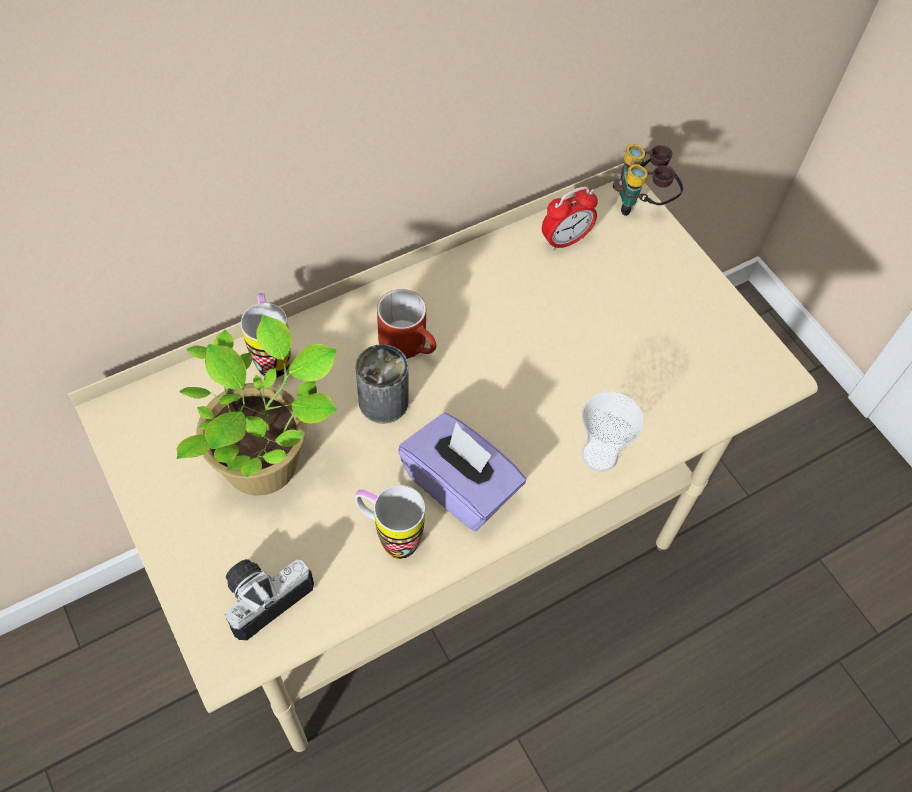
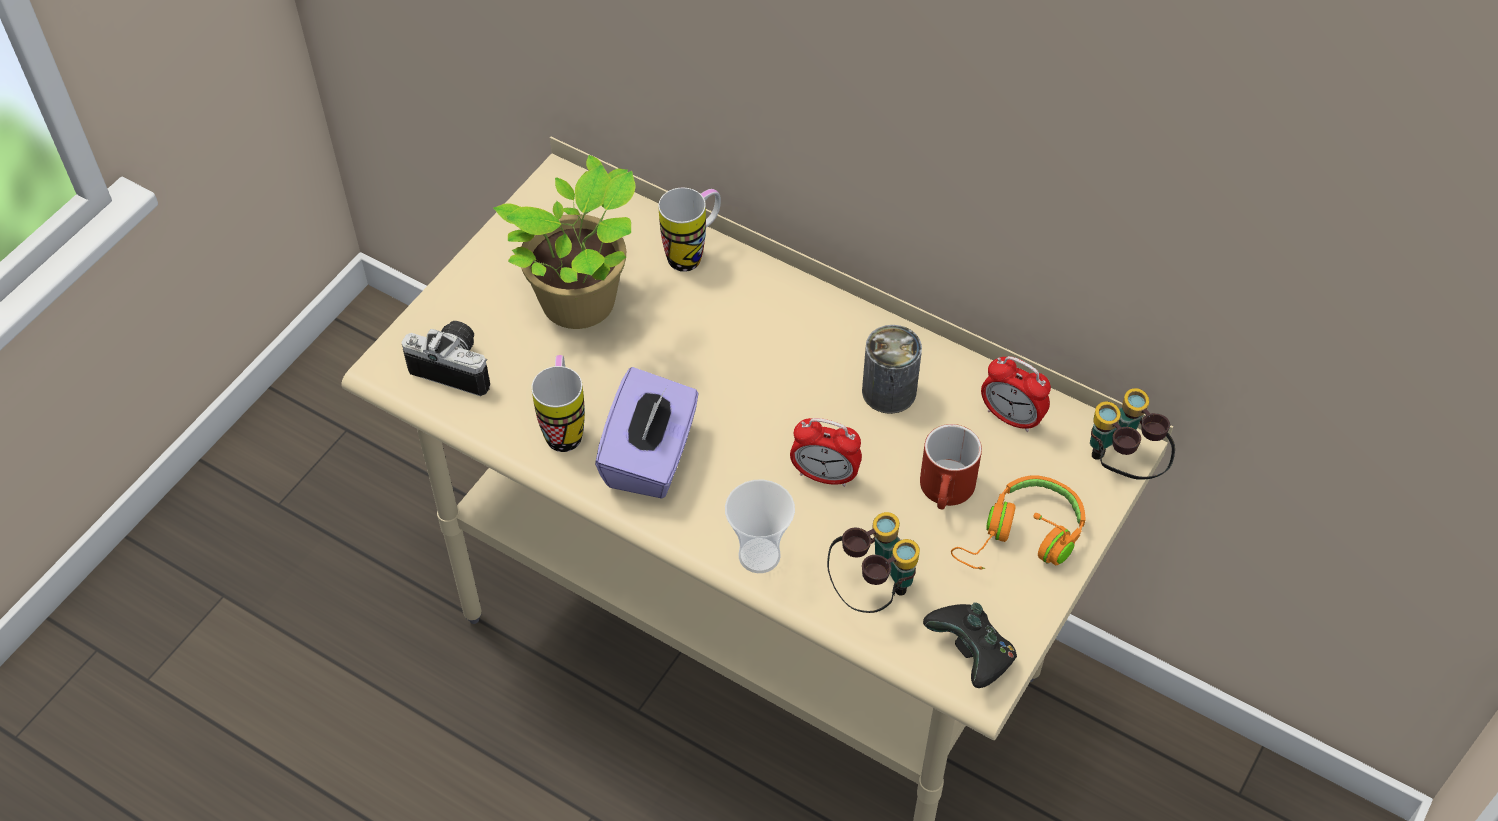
camera: 65 degrees right, 5 degrees down
(383, 401) = (701, 357): can -> can (889, 391)
(410, 344) = (781, 348): red mug -> red mug (947, 493)
(549, 376) = (824, 475): none -> alarm clock
(668, 398) = (871, 589): none -> binoculars
(671, 288) = (1022, 538): none -> orange headphones
(751, 366) = (971, 654): none -> black game controller

